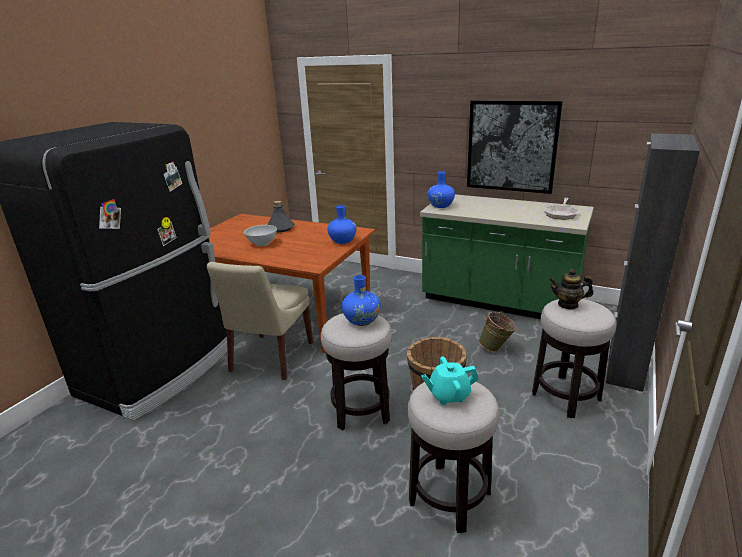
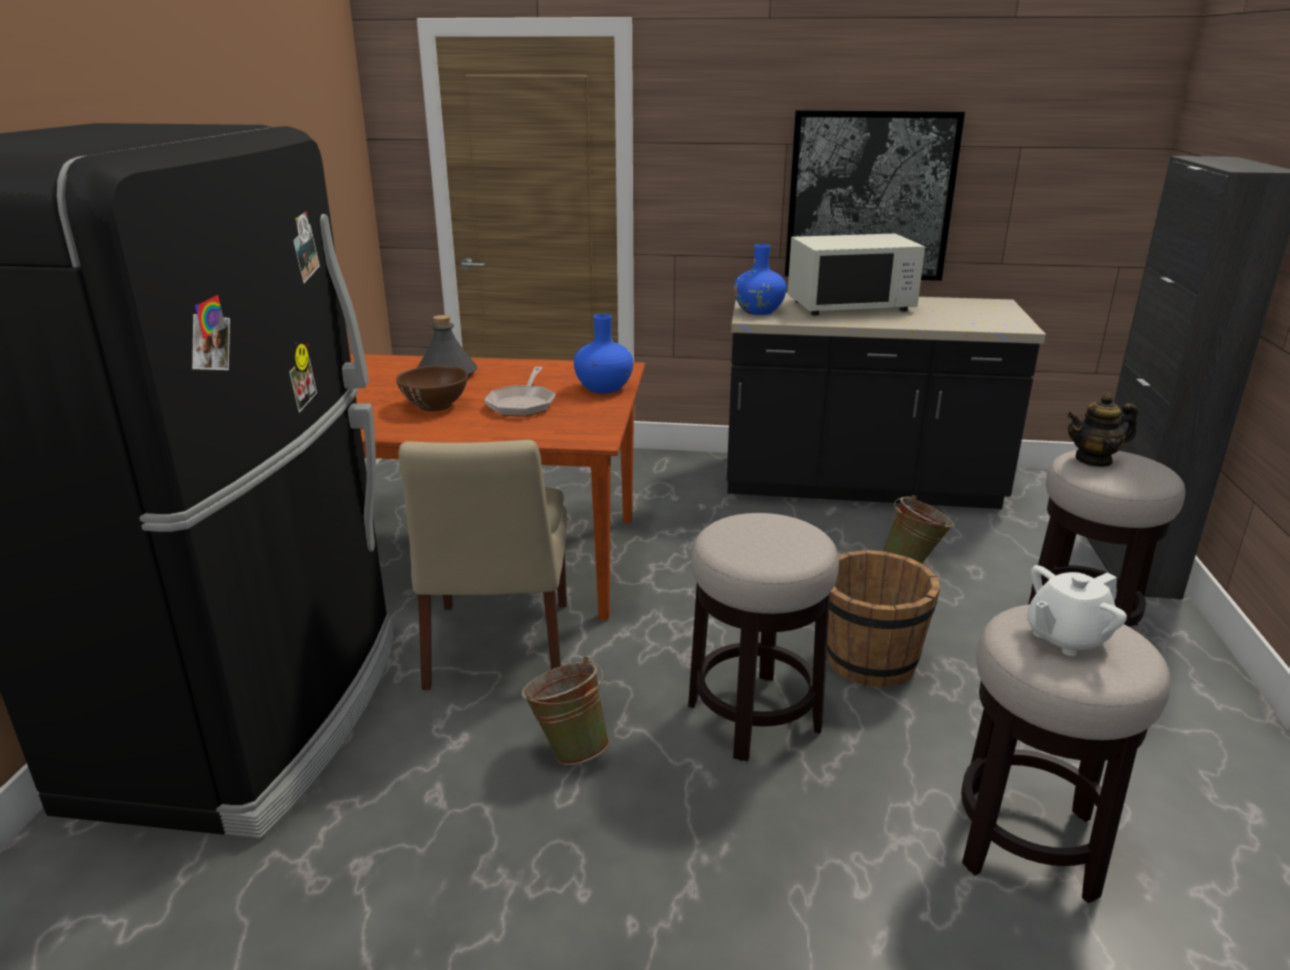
camera: 20 degrees left, 0 degrees up
(262, 243) = (435, 405): white bowl -> brown bowl
(270, 408) = (568, 748): none -> green bucket
(362, 320) = (772, 529): blue vase -> none
(449, 395) = (1065, 638): turquoise teapot -> white teapot
(493, 205) = (850, 306): none -> white microwave
(499, 302) = (859, 486): green counter -> black counter
(561, 214) = (978, 313): frying pan -> frying pan (522, 404)

